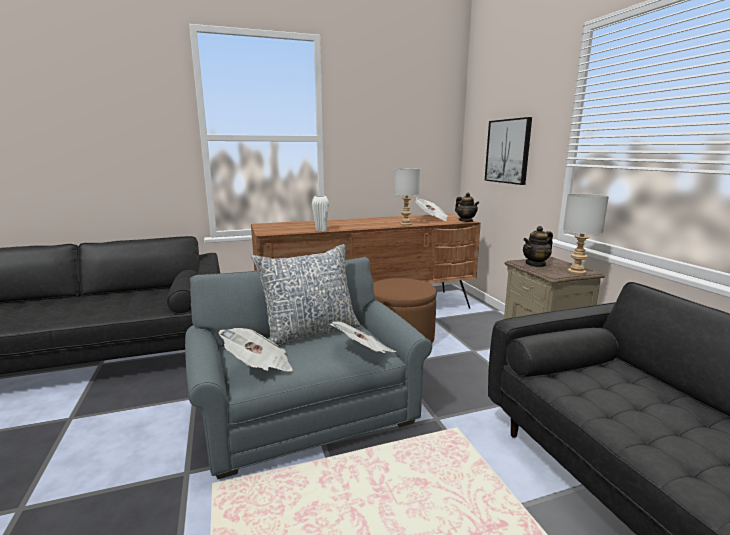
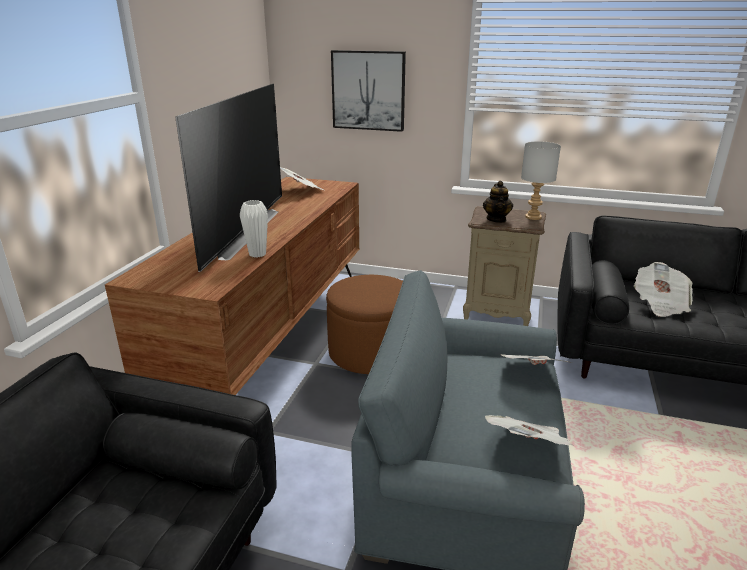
camera: 55 degrees left, 10 degrees up
(310, 333) = (452, 388): pillow -> none
(344, 223) = (239, 232): none -> television
(406, 224) = (307, 208): grey table lamp -> none
(466, 221) = (342, 184): teapot -> none
(614, 391) = (660, 304): none -> newspaper

